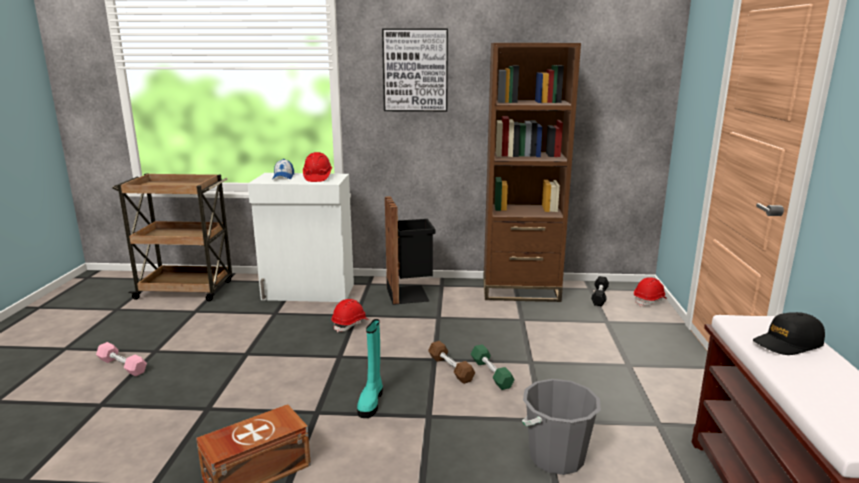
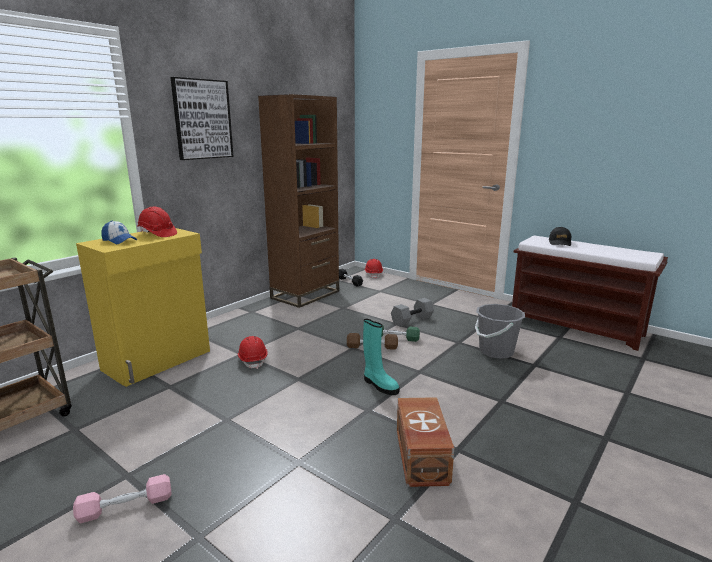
camera: 55 degrees left, 0 degrees up
(308, 292) = (158, 360): white cabinet -> yellow cabinet
(410, 294) = (244, 325): black trash can -> none
(557, 368) = (412, 320): none -> grey dumbbell

